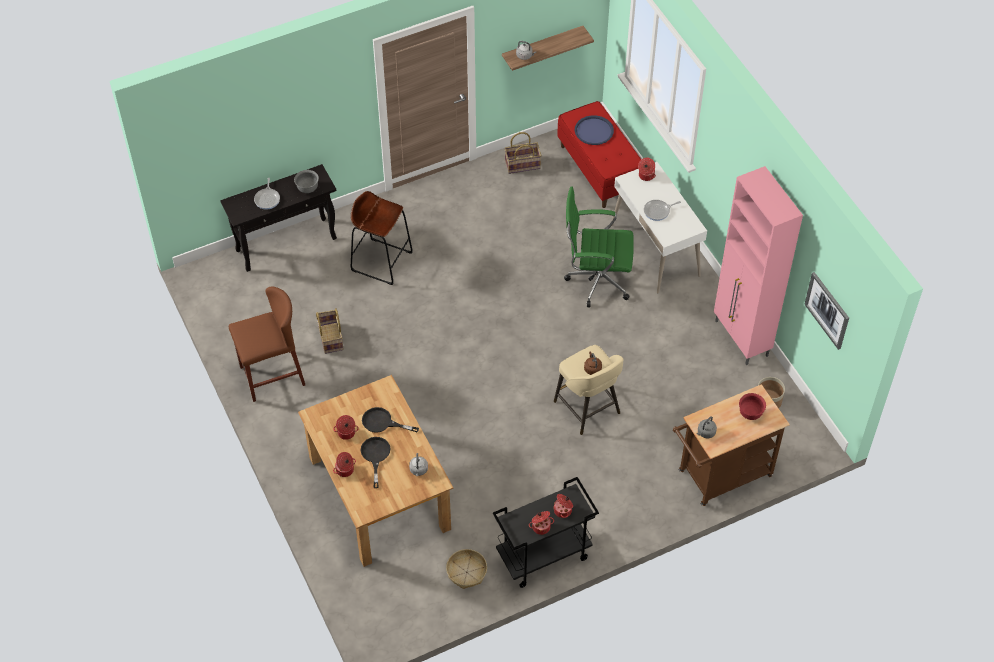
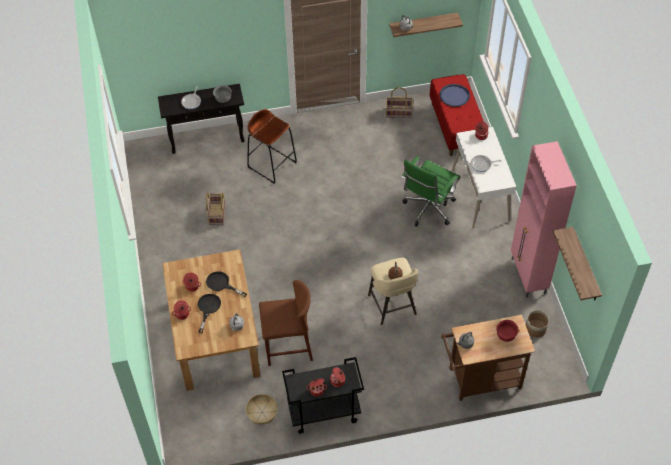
camera: 15 degrees right, 0 degrees up
(272, 376) = (166, 233): brown stool -> brown stool (288, 347)
(595, 281) = (428, 210): green office chair -> green office chair turned 75 degrees counterclockwise
(827, 310) = (585, 266): picture -> shelf

